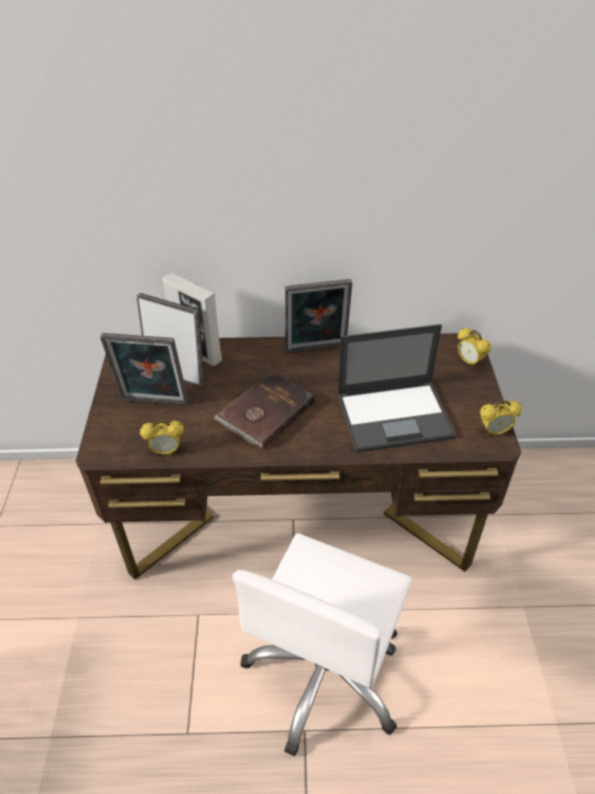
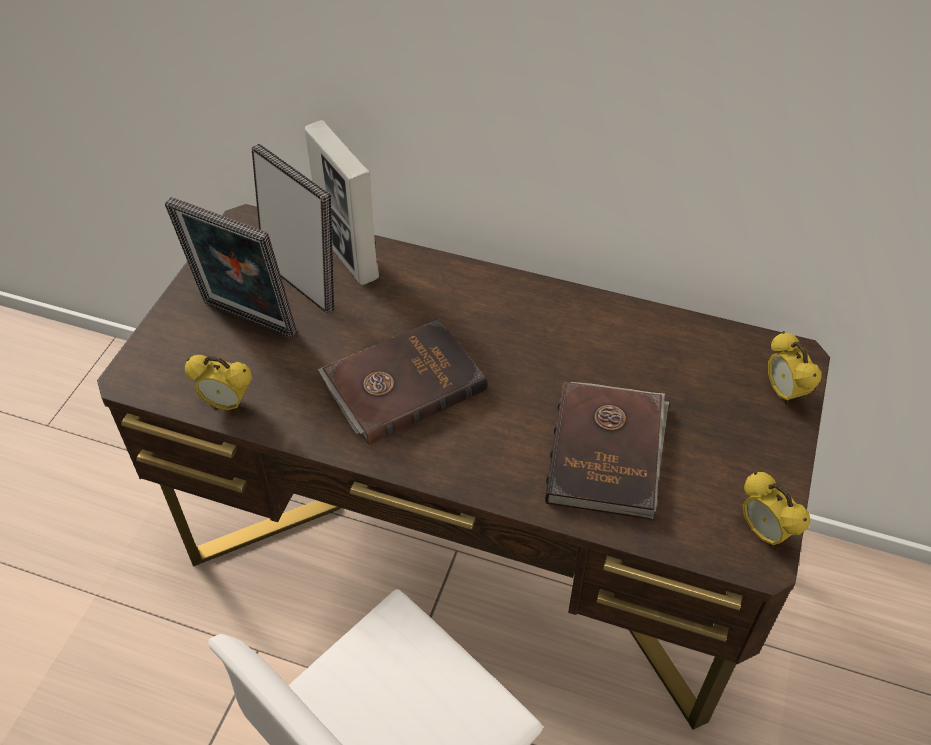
camera: 20 degrees right, 5 degrees up
(316, 350) = (534, 300): picture frame -> none
(395, 415) = (607, 452): laptop -> brown book
(494, 432) = (764, 533): alarm clock -> alarm clock turned 45 degrees clockwise

